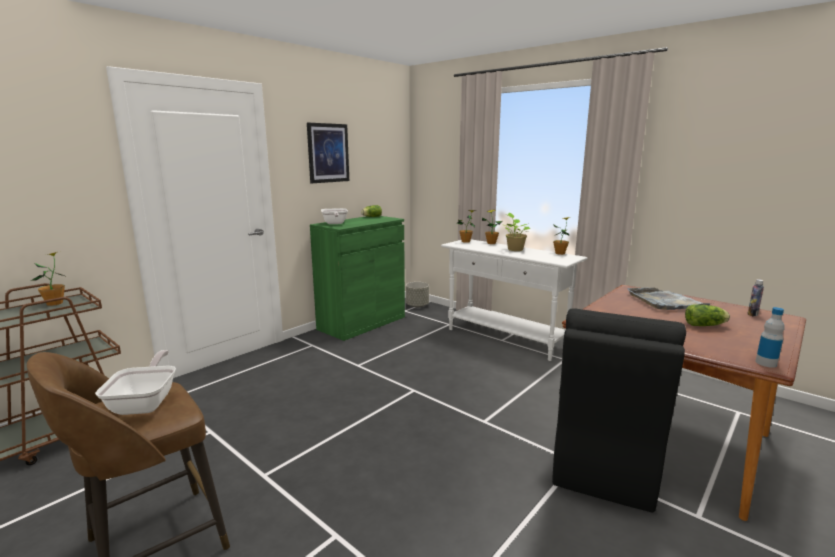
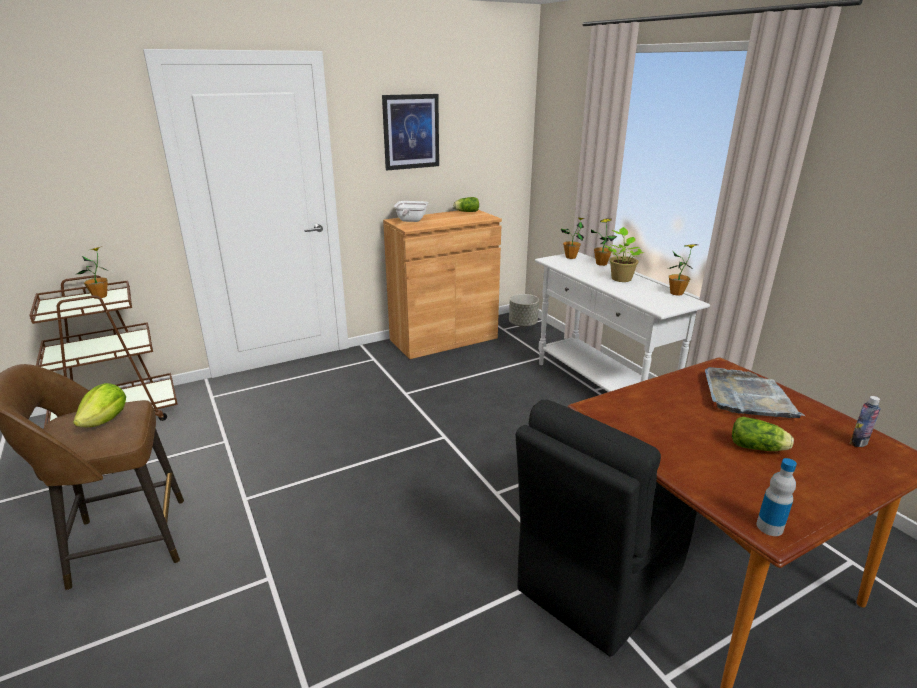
camera: 20 degrees right, 10 degrees up
(146, 402) = (106, 420): frying pan -> lettuce
(362, 323) = (443, 339): green cabinet -> brown cabinet

